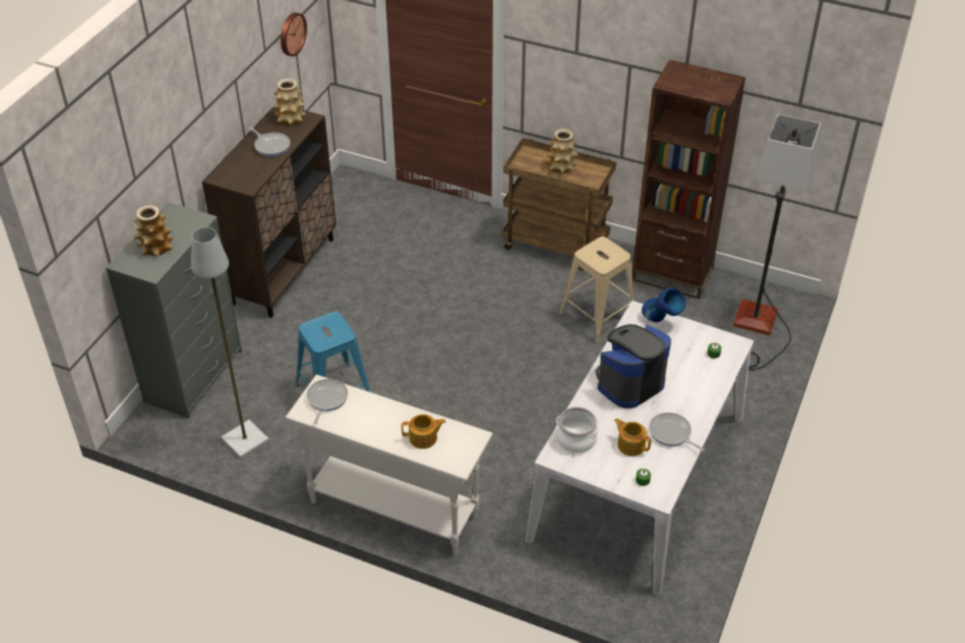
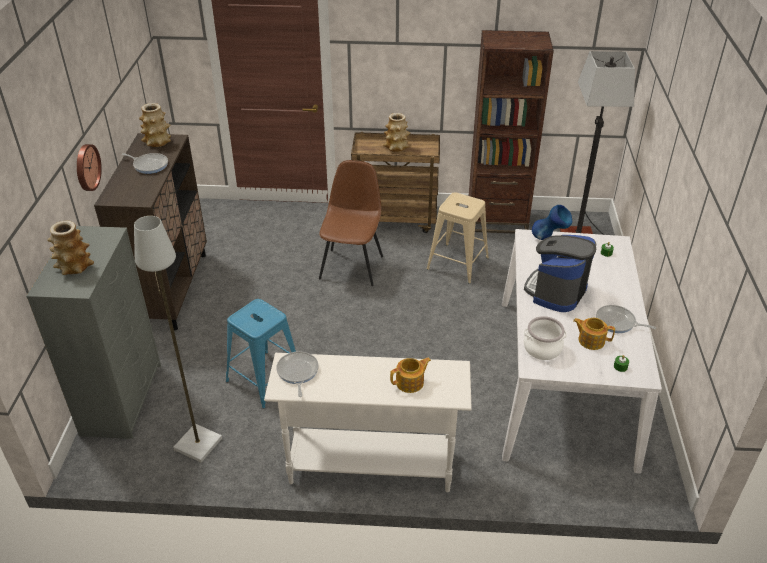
camera: 20 degrees left, 5 degrees down
(291, 33) = (138, 69): wall clock -> wall clock (86, 167)
(480, 290) = (352, 266): none -> brown chair

